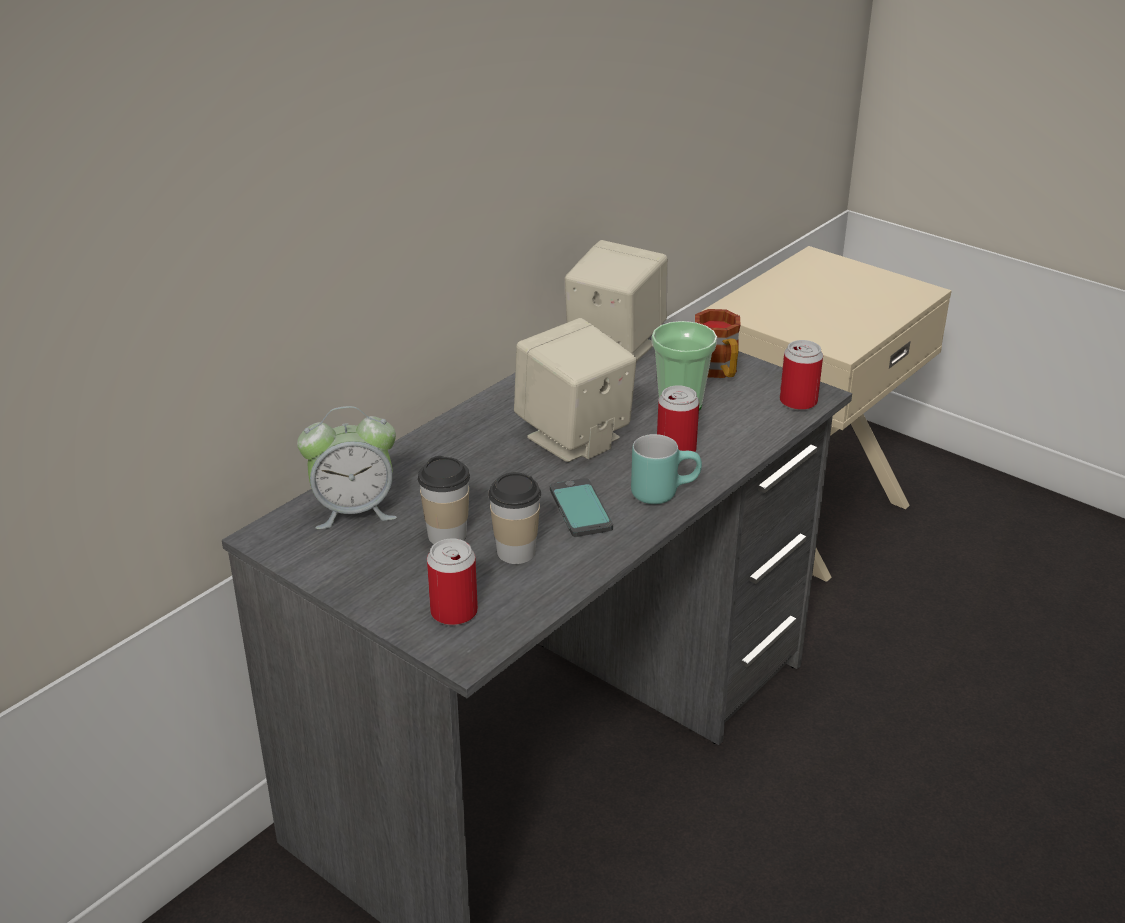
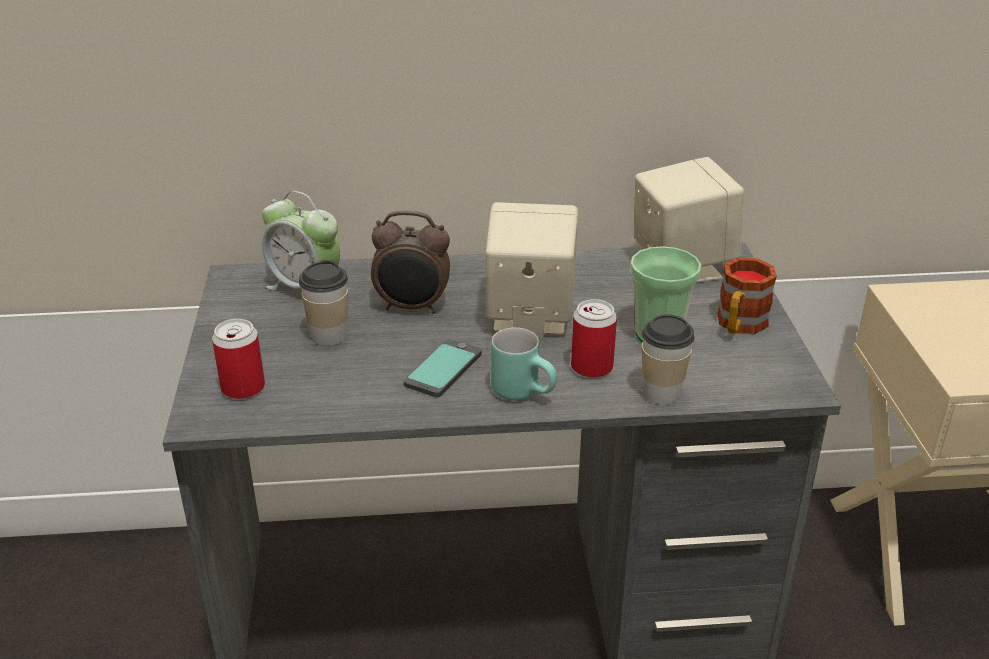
camera: 45 degrees right, 0 degrees up
(474, 478) = (412, 307): none -> alarm clock
(516, 552) = (349, 372): cup -> cup (661, 393)
(798, 402) = (770, 385): can -> none

